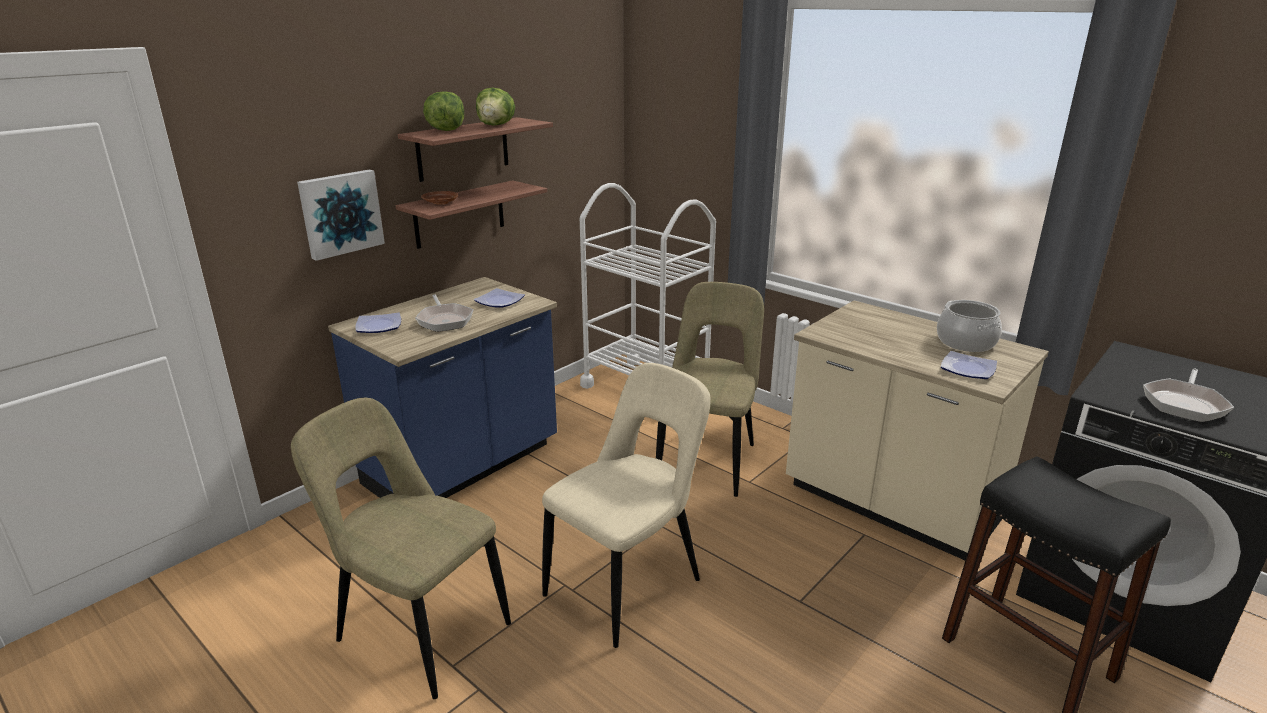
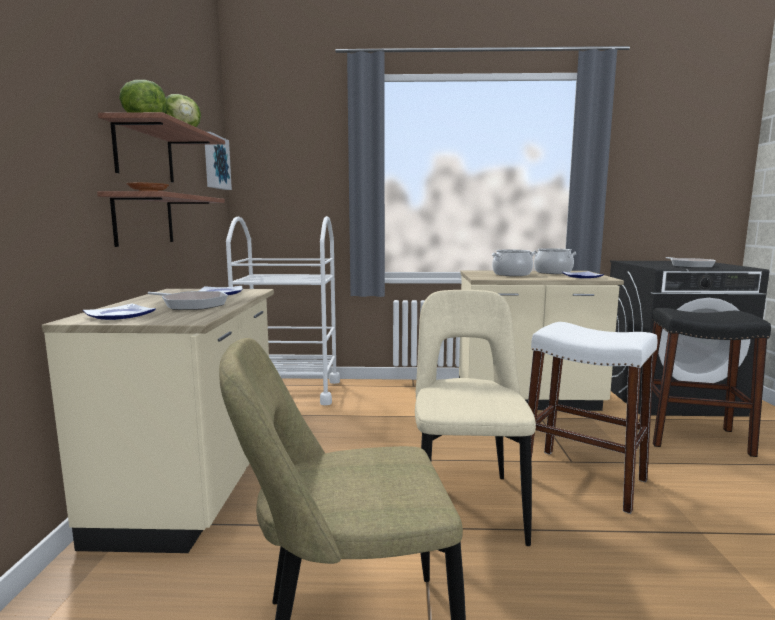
camera: 40 degrees left, 15 degrees down
(340, 213) = (48, 182): picture -> picture (215, 162)
(464, 467) = (195, 488): blue counter -> beige counter
(708, 460) = (396, 414): beige chair -> none
(777, 624) = (583, 478): none -> white stool
(885, 333) = (511, 274): none -> cooking pot

